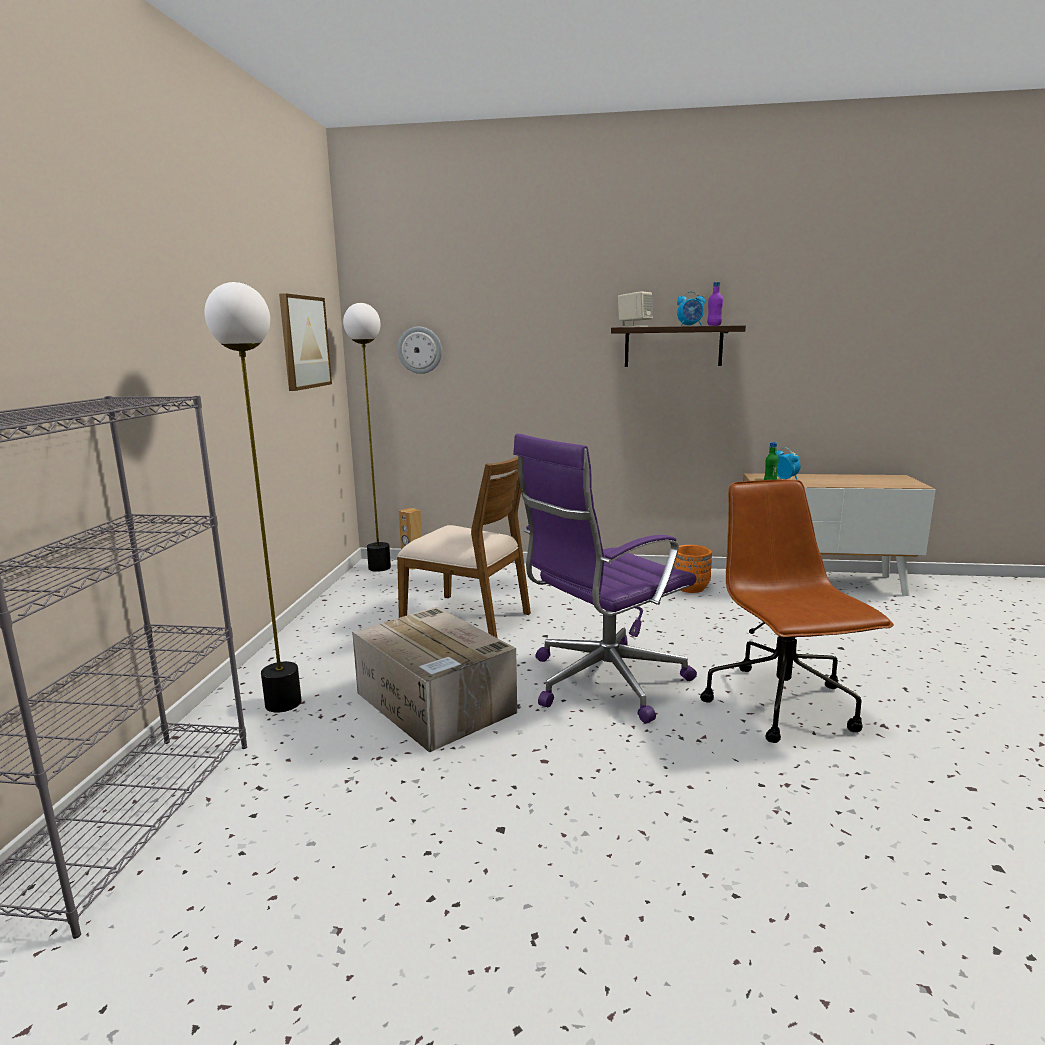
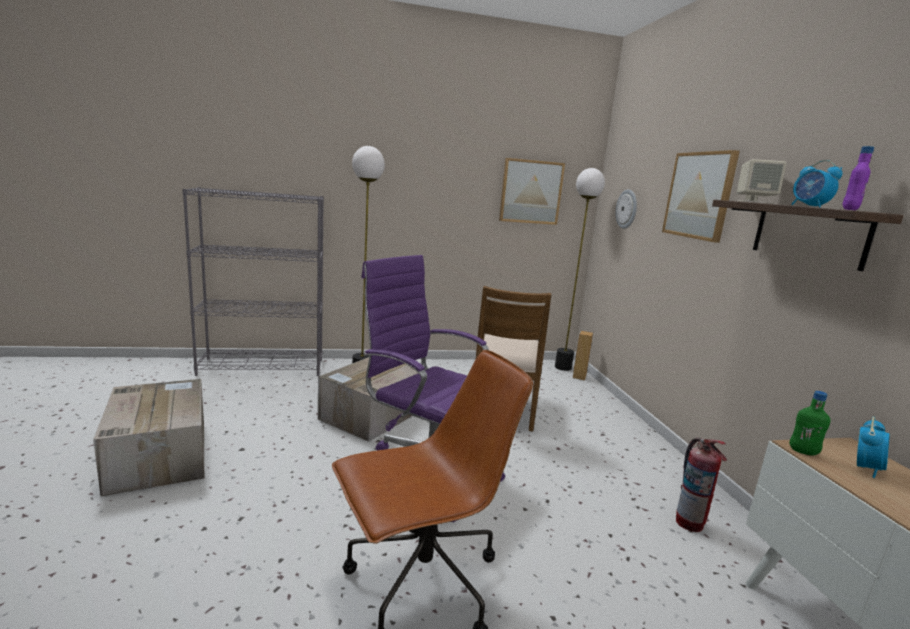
camera: 70 degrees right, 0 degrees up
(486, 938) = (158, 454): none -> cardboard box
(543, 325) = (699, 195): none -> picture
(690, 588) = (689, 522): orange planter -> fire extinguisher

